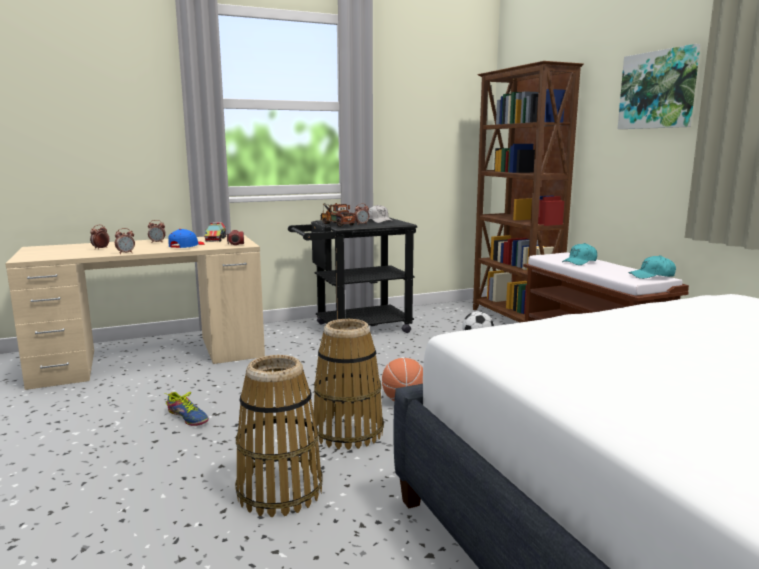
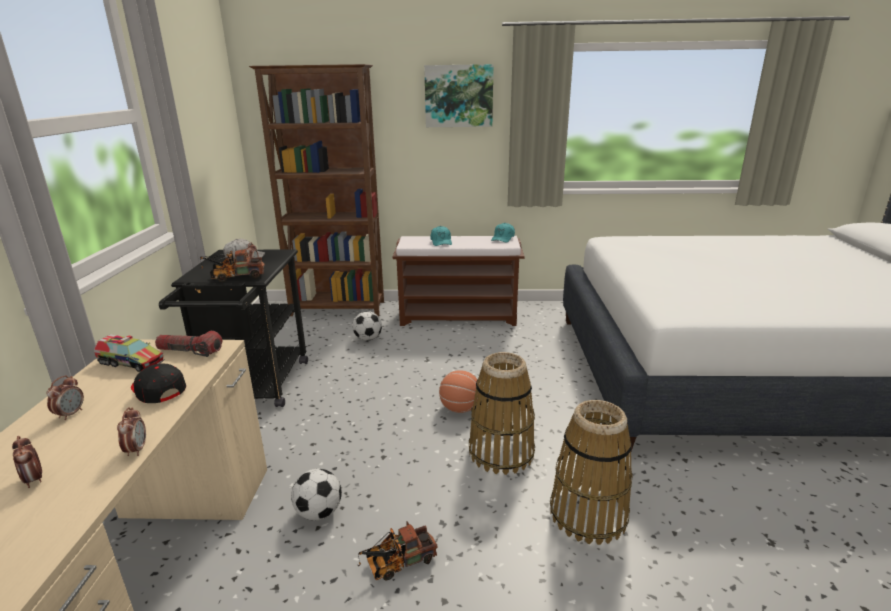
camera: 65 degrees left, 10 degrees up
(186, 246) = (158, 390): blue cap -> black cap
(188, 417) = (397, 563): shoe -> toy truck
(229, 382) = (319, 512): none -> football

